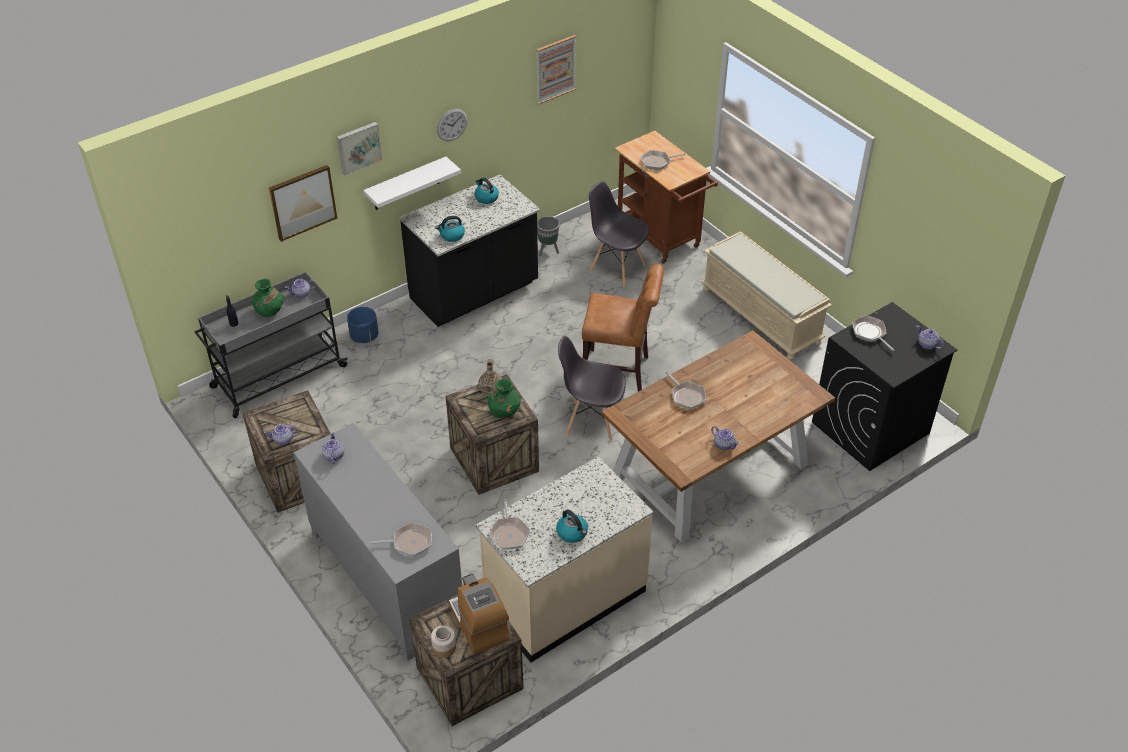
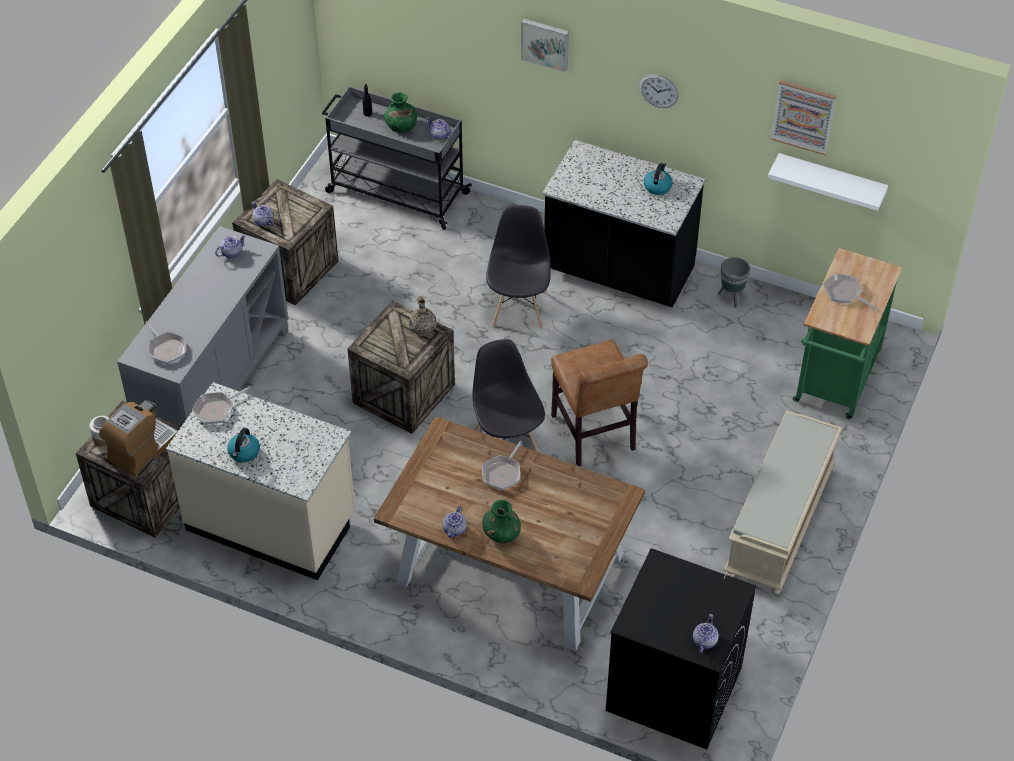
camera: 60 degrees right, 5 degrees up
(302, 202) = (476, 55): picture -> none
(364, 336) = (493, 222): blue planter -> none
(406, 184) = (593, 114): white shelf -> white shelf (831, 181)
(451, 235) = (577, 189): kettle -> none
(504, 411) = (401, 351): green vase -> green vase (501, 534)
(617, 267) = (753, 365): grey chair -> grey chair (519, 308)
(661, 238) = (835, 382): brown cart -> green cart
(870, 333) = (684, 582): frying pan -> none

